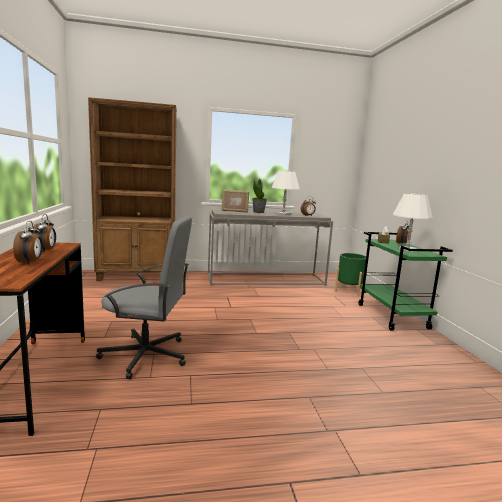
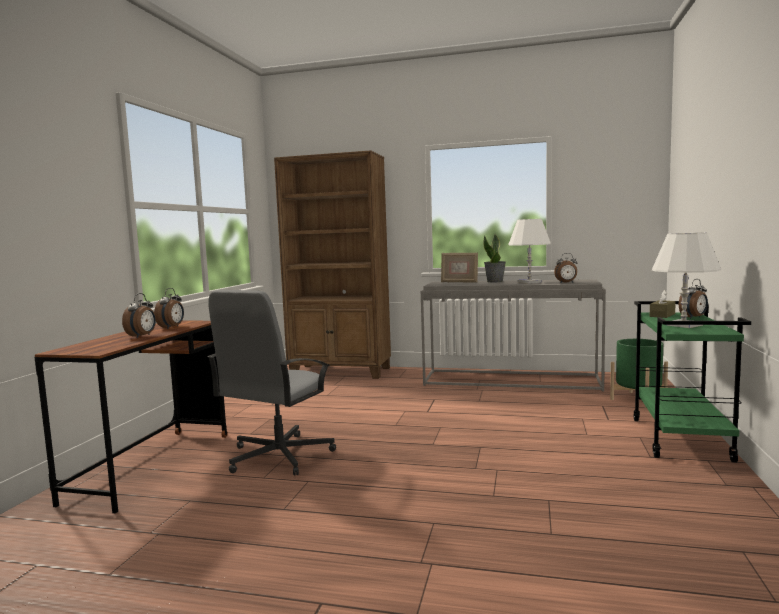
camera: 25 degrees right, 5 degrees down
(146, 355) = (278, 456): grey office chair -> grey office chair turned 90 degrees clockwise

